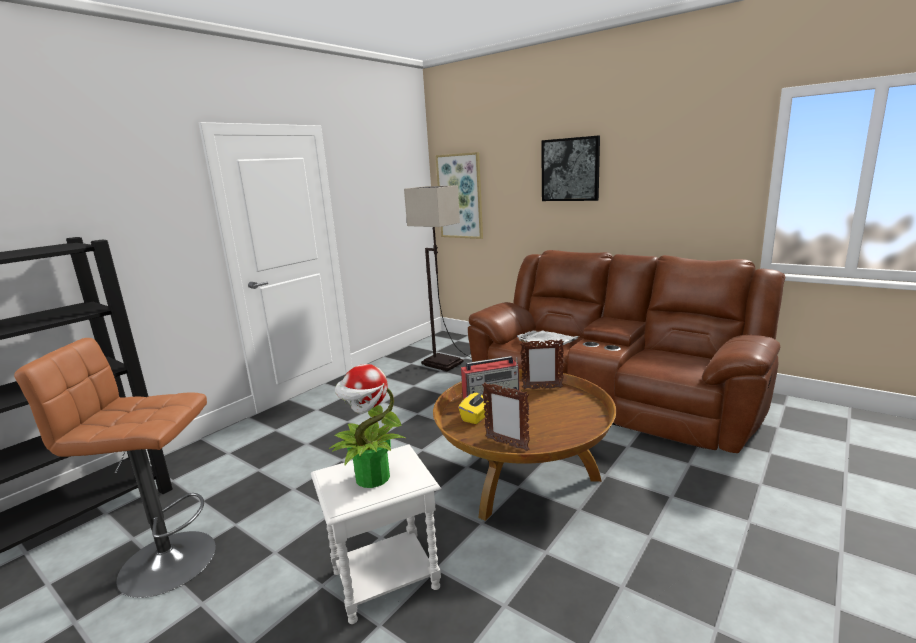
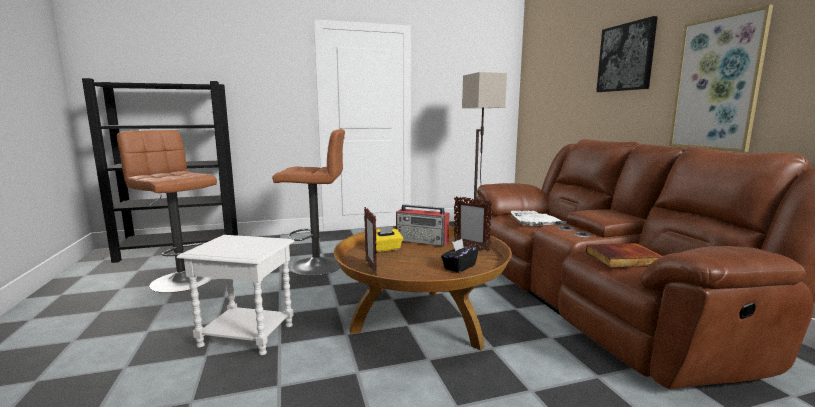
camera: 35 degrees right, 5 degrees down
(328, 463) = (317, 266): none -> brown stool
(372, 478) = (236, 245): potted plant -> none
(460, 196) = (537, 92): picture -> picture (716, 84)
(570, 413) = (459, 267): none -> black tissue box
(664, 363) = (623, 259): none -> book

